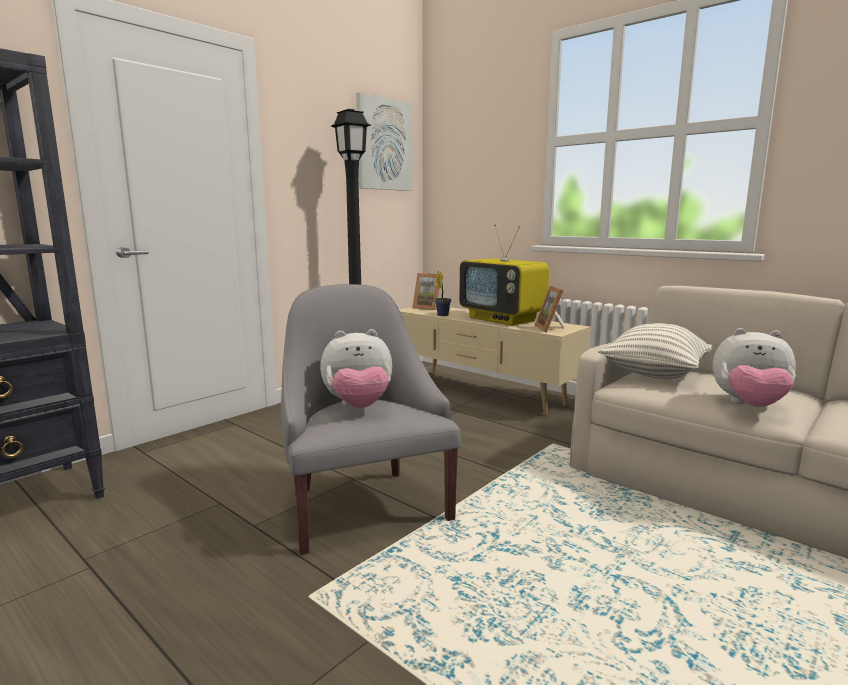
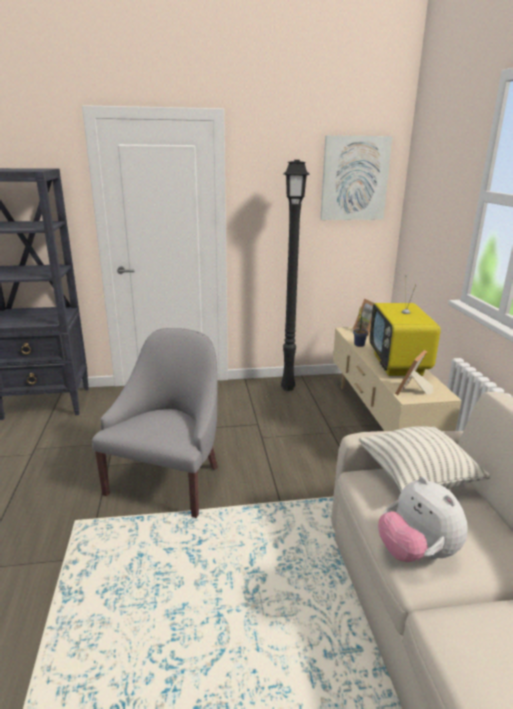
camera: 40 degrees right, 10 degrees up
(358, 407) = (159, 419): plush toy -> none

